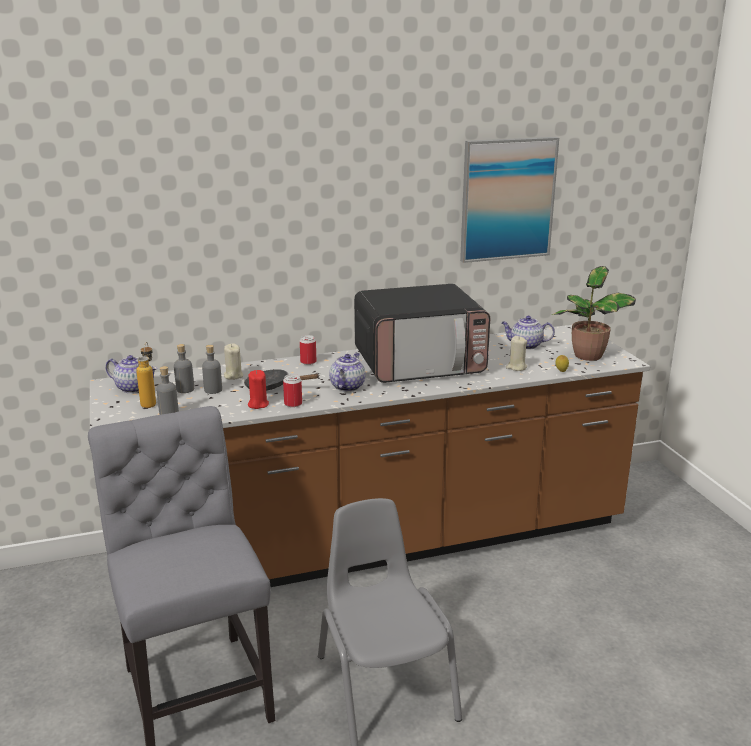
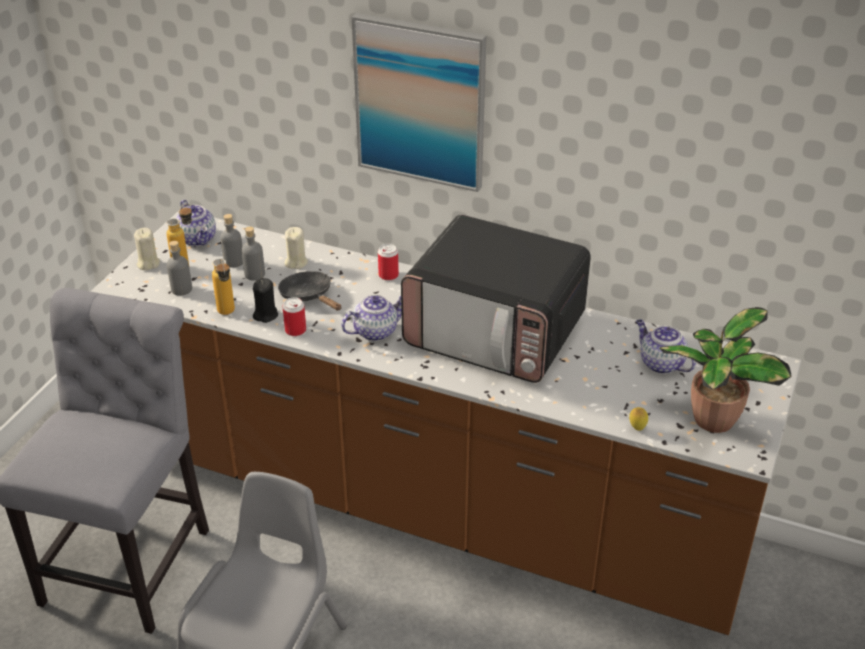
camera: 40 degrees right, 15 degrees up
(229, 413) = (227, 314): none -> bottle
(258, 404) = (265, 315): red candle -> black candle
(507, 199) = (696, 155): picture -> picture (420, 102)
(516, 367) = (593, 394): beige candle -> beige candle (148, 263)

